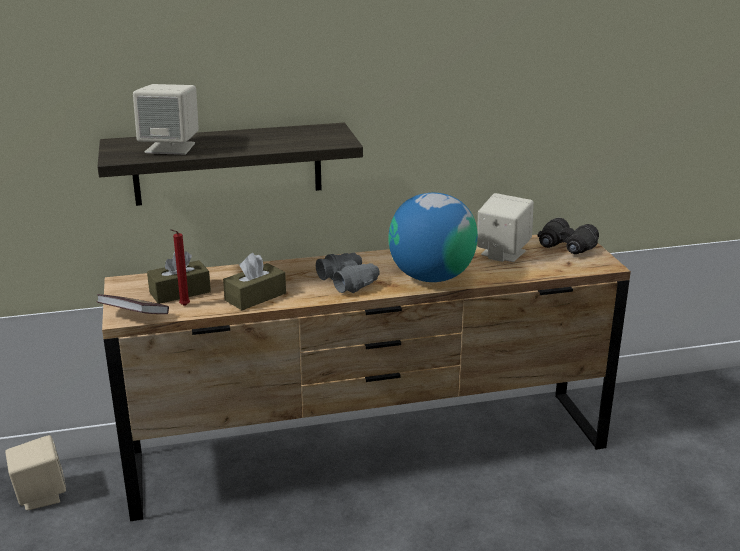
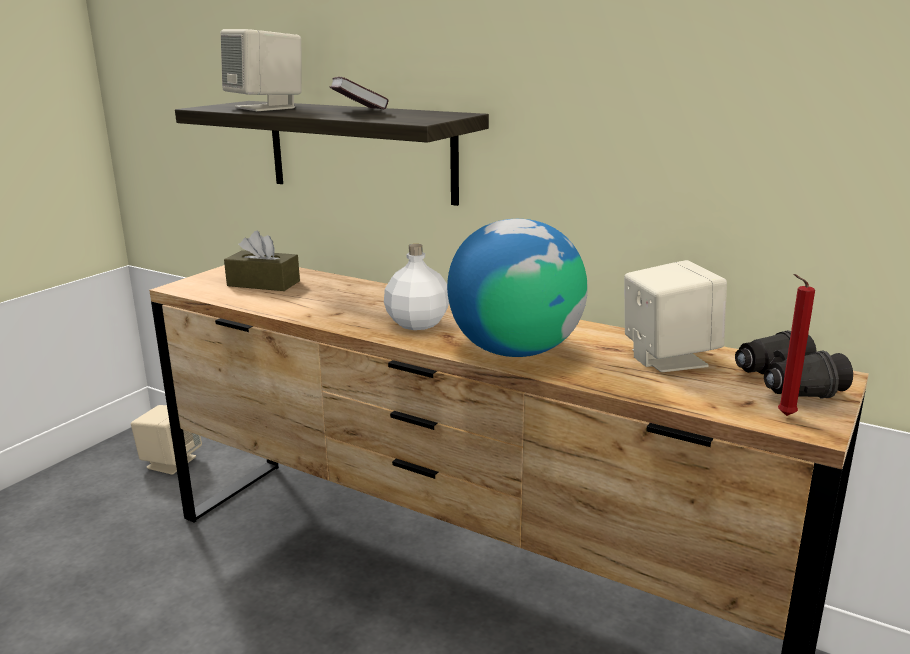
camera: 45 degrees right, 5 degrees down
(134, 317) = (188, 289): book -> book (359, 112)
(183, 306) = (238, 294): red candle -> red candle (783, 416)
(255, 297) = (306, 307): brown tissue box -> none
(348, 281) = (418, 324): grey binoculars -> white bottle

